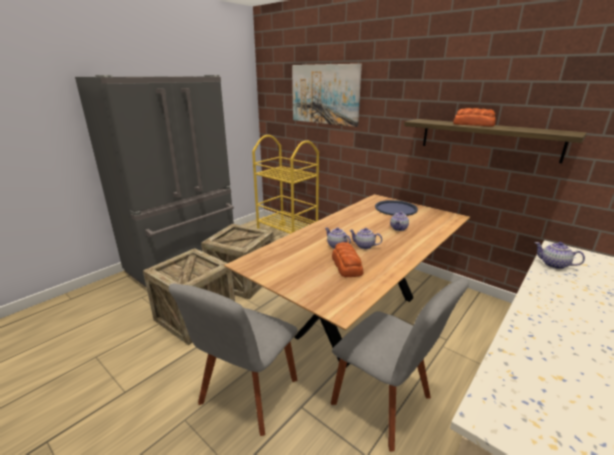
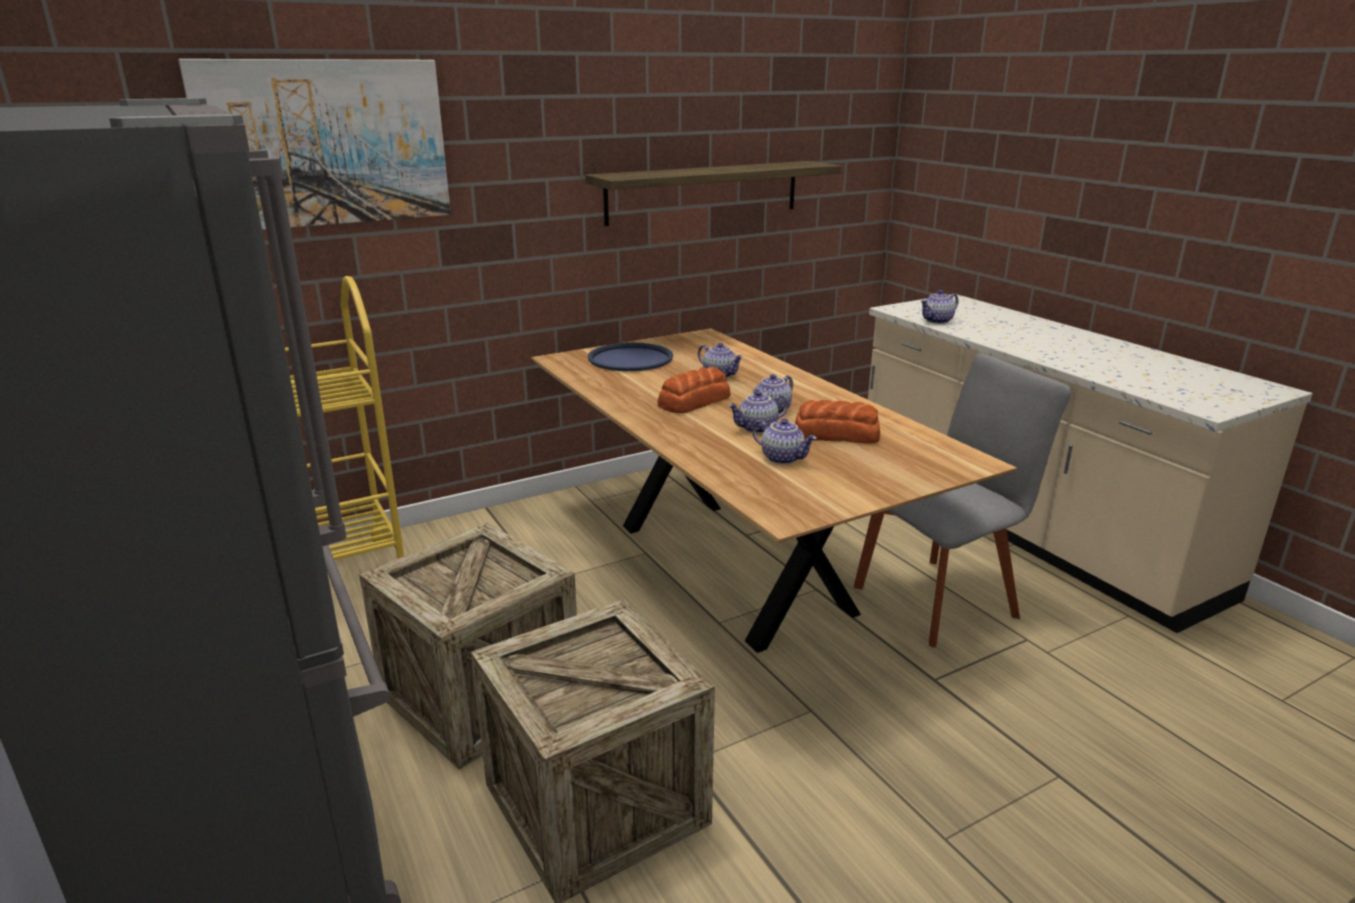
camera: 70 degrees left, 0 degrees up
(246, 395) = (898, 740): grey chair -> none
(305, 256) = (783, 458): none -> teapot
(473, 124) = (698, 170): bread -> bread (693, 401)

